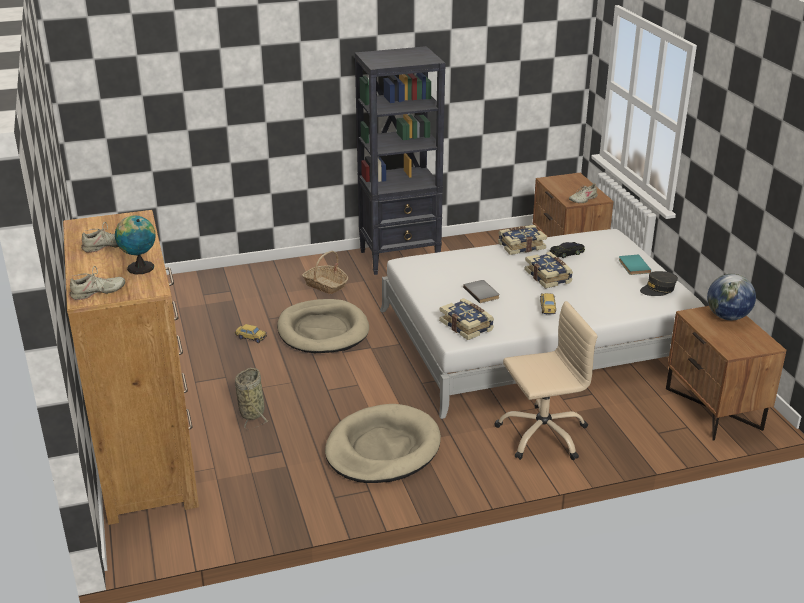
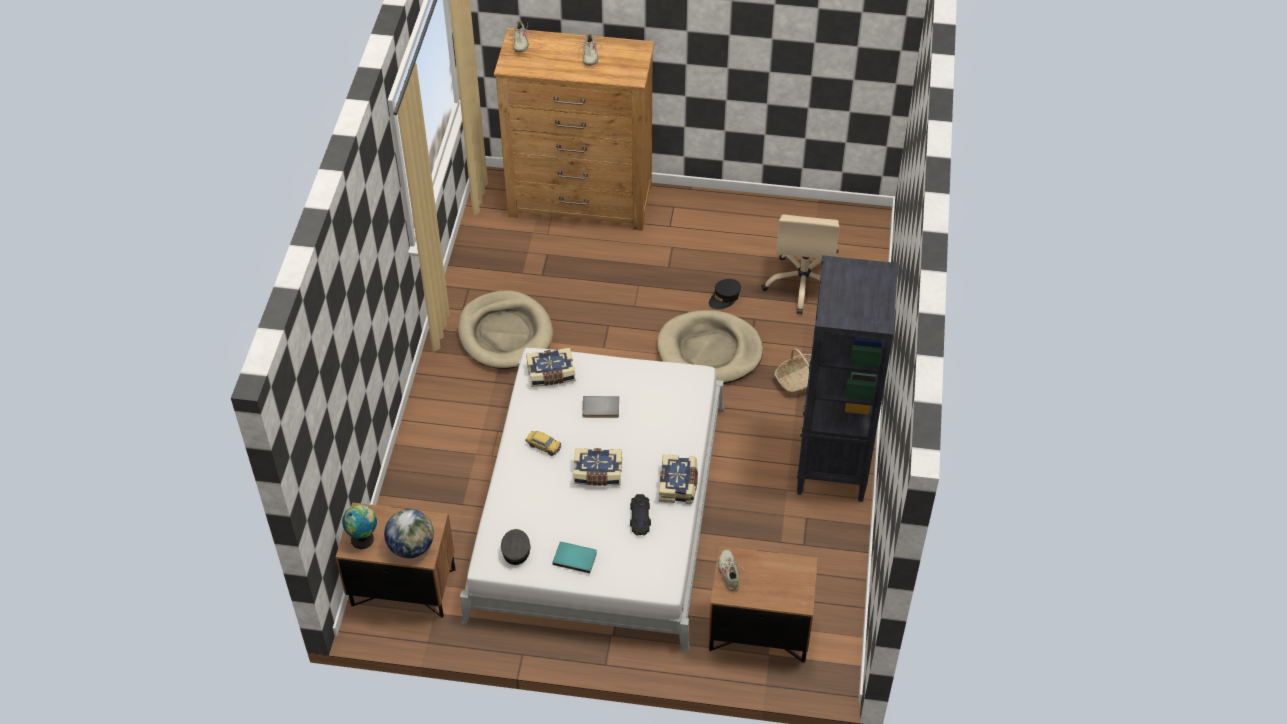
camera: 115 degrees right, 20 degrees up
(139, 267) = (544, 65): globe -> globe (364, 538)
(251, 338) = (724, 298): toy car -> black cap
(252, 412) = (605, 271): basket -> none
(542, 434) = (454, 442): beige office chair -> beige office chair (803, 284)

